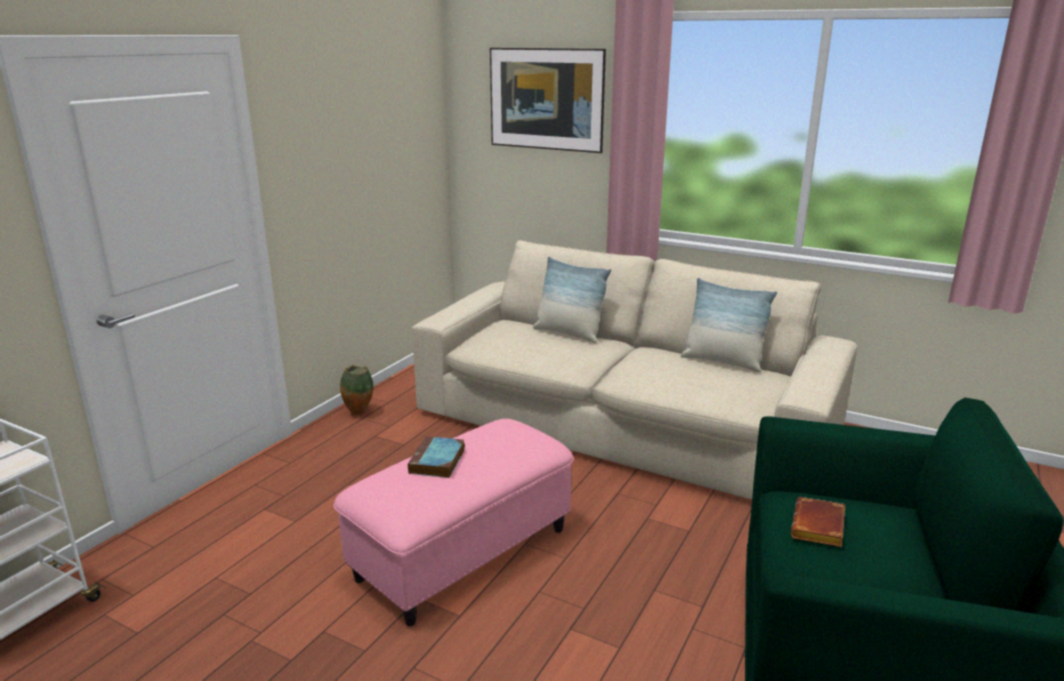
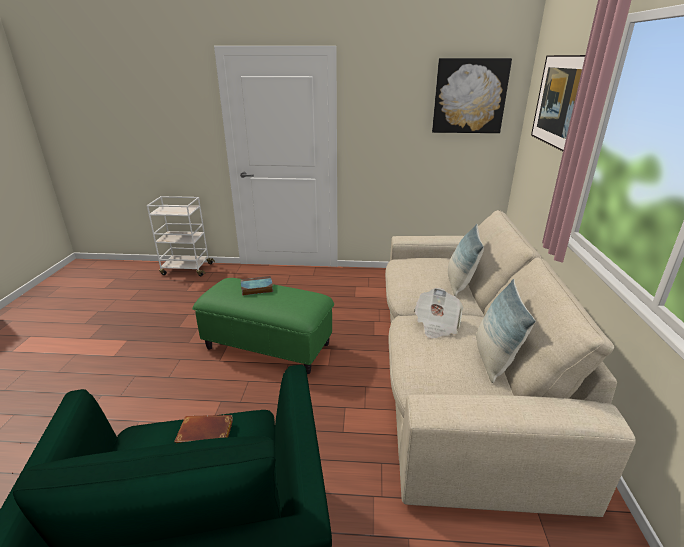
camera: 65 degrees right, 5 degrees up
(359, 413) = (372, 274): vase -> none
(401, 104) = (469, 96): none -> picture
(462, 553) = (269, 346): pink ottoman -> green ottoman
(650, 366) = (436, 325): none -> newspaper

